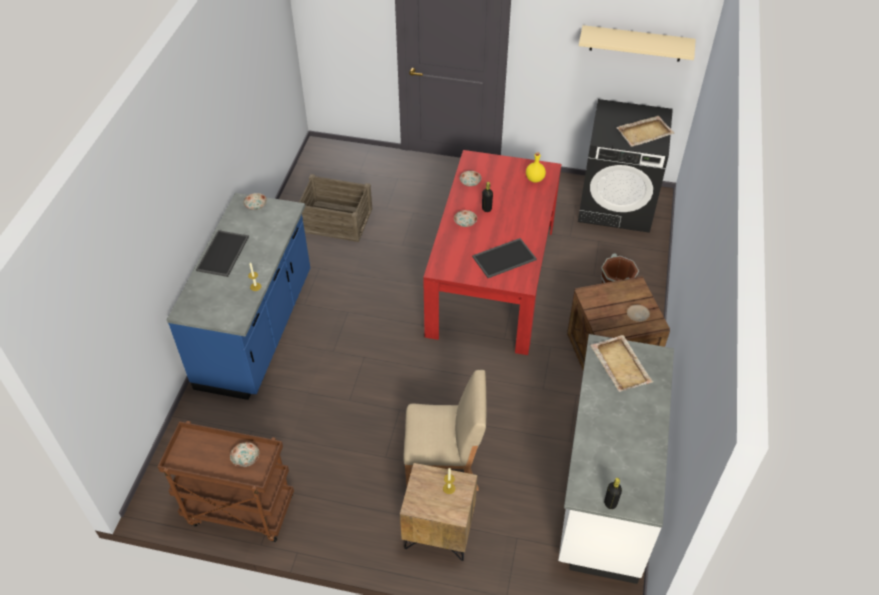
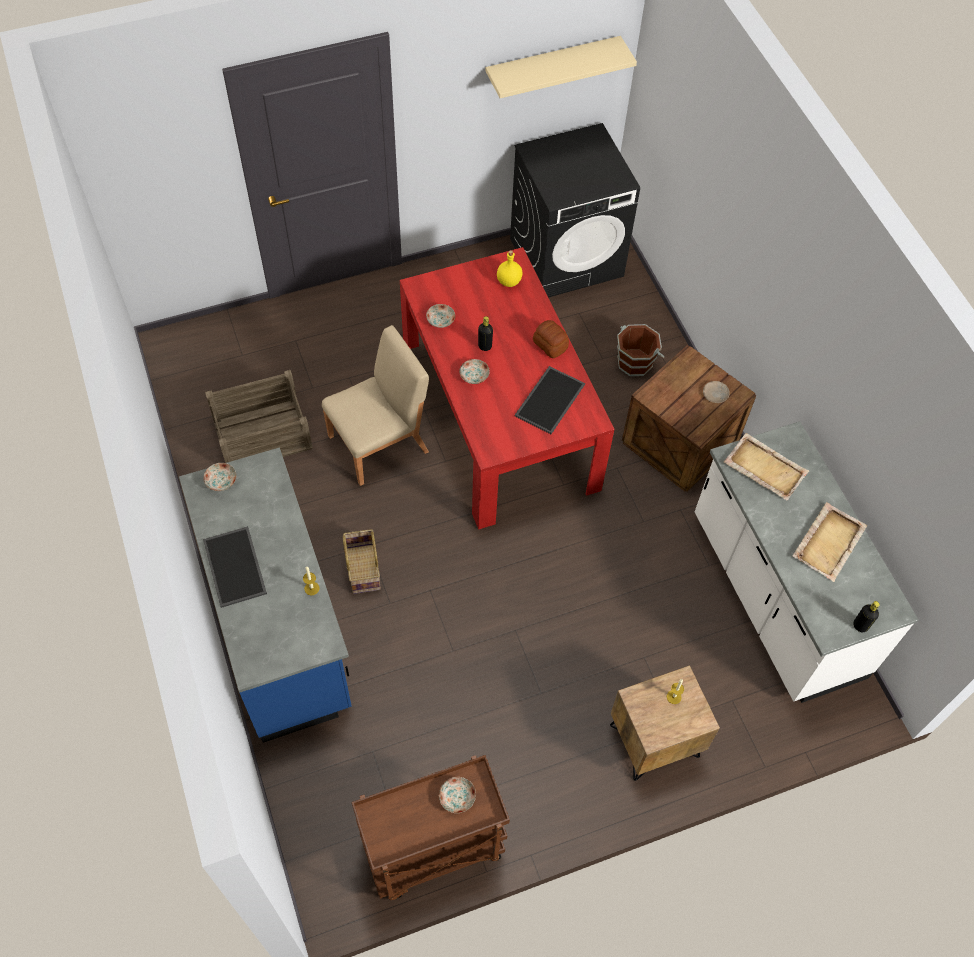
camera: 35 degrees left, 10 degrees up
(332, 323) = (362, 569): none -> basket
(444, 463) = (606, 663): beige chair -> beige chair (380, 443)
(532, 226) = (550, 344): none -> bread
(645, 132) = (596, 168): beige tray -> beige tray (829, 542)

